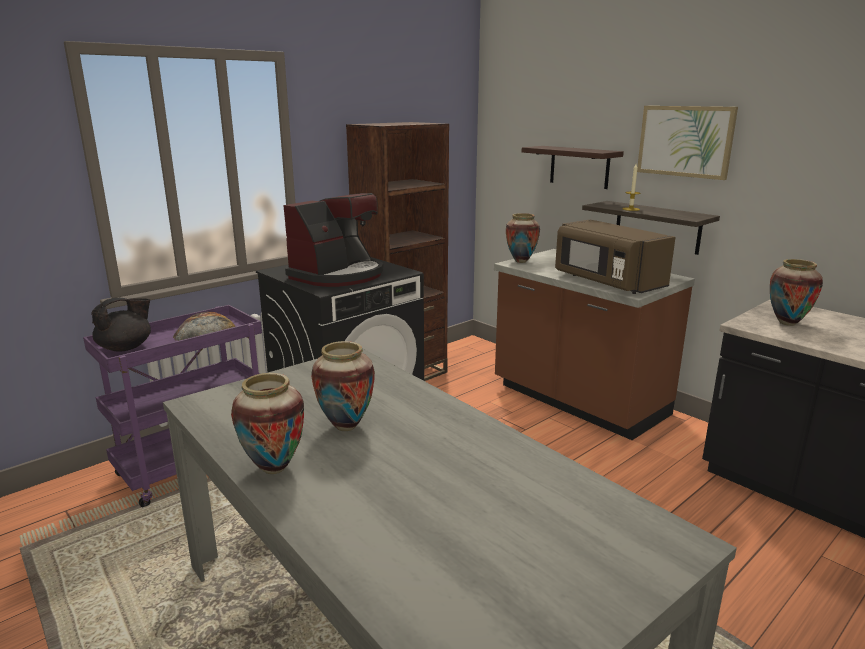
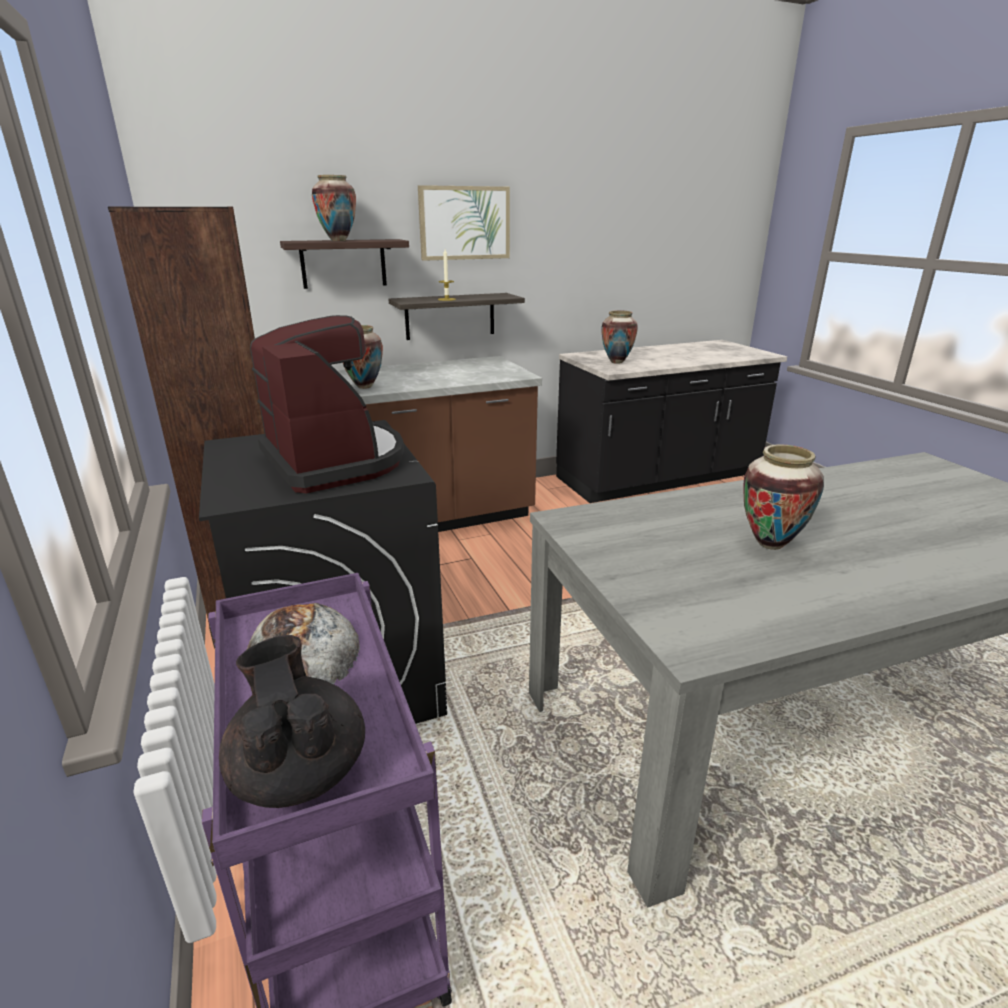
camera: 70 degrees left, 5 degrees up
(273, 468) = (878, 593): vase -> vase (338, 240)
(607, 282) = (481, 375): brown microwave -> none

